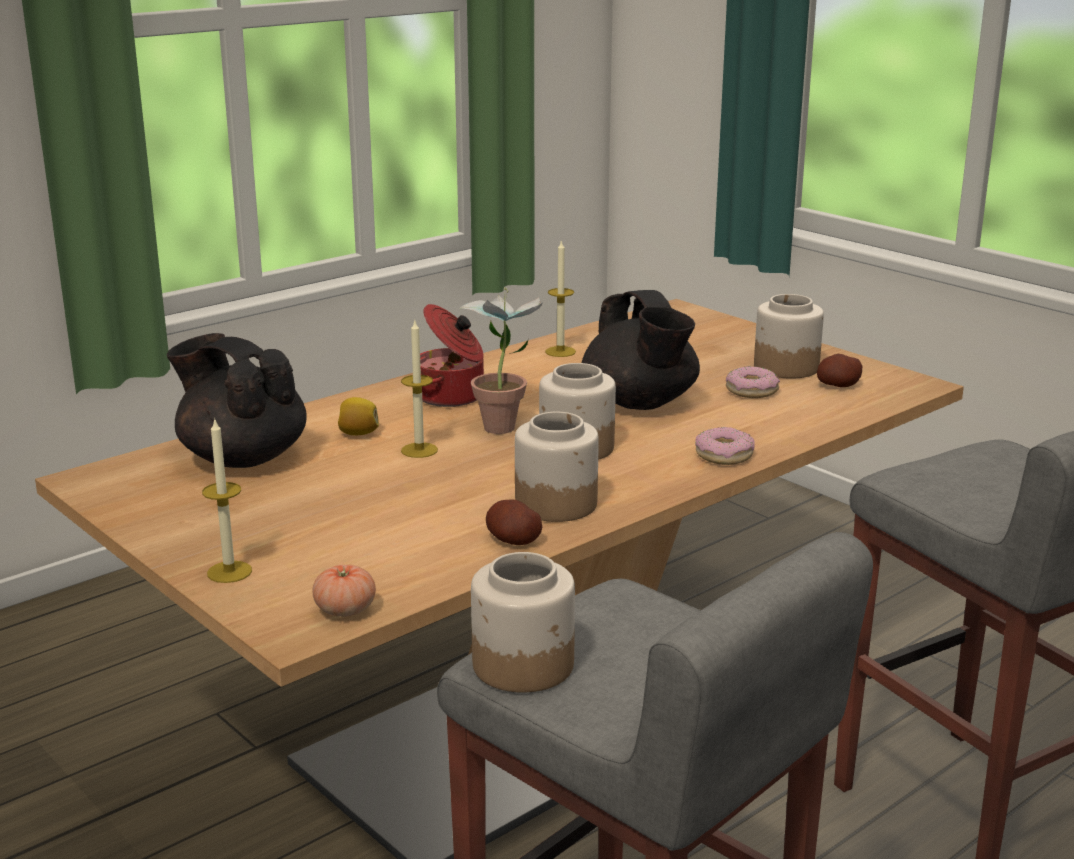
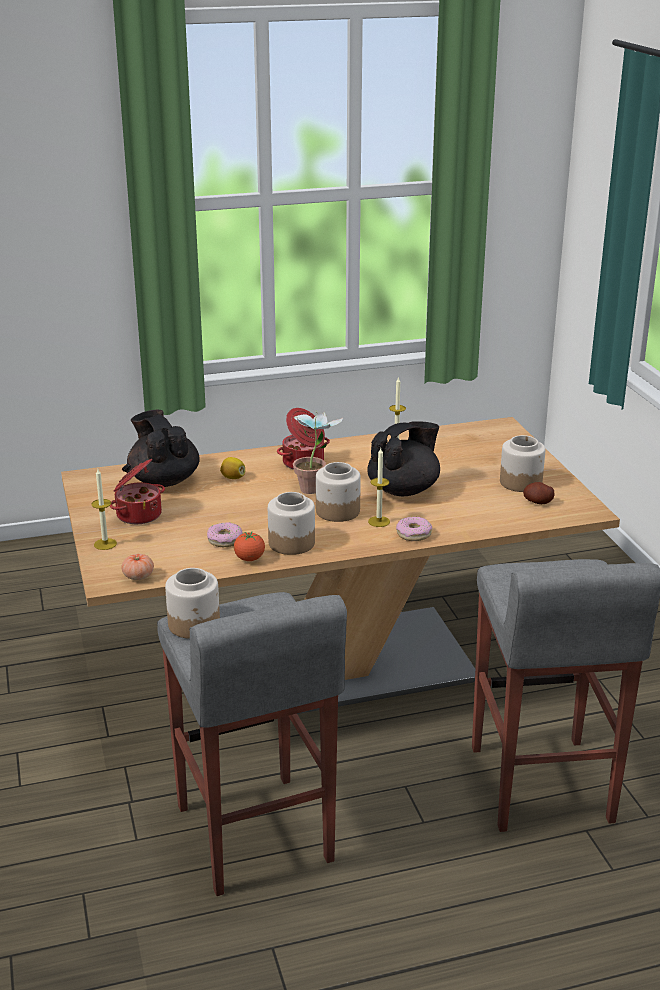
camera: 25 degrees right, 5 degrees up
(246, 514) = (138, 514): none -> cooking pot
(419, 450) = (254, 495): candle -> candle (379, 521)
(513, 540) = (249, 559): potato -> tomato
(640, 403) = (404, 490): black teapot -> black teapot turned 135 degrees counterclockwise
(752, 391) = (480, 495): donut -> donut (225, 540)

